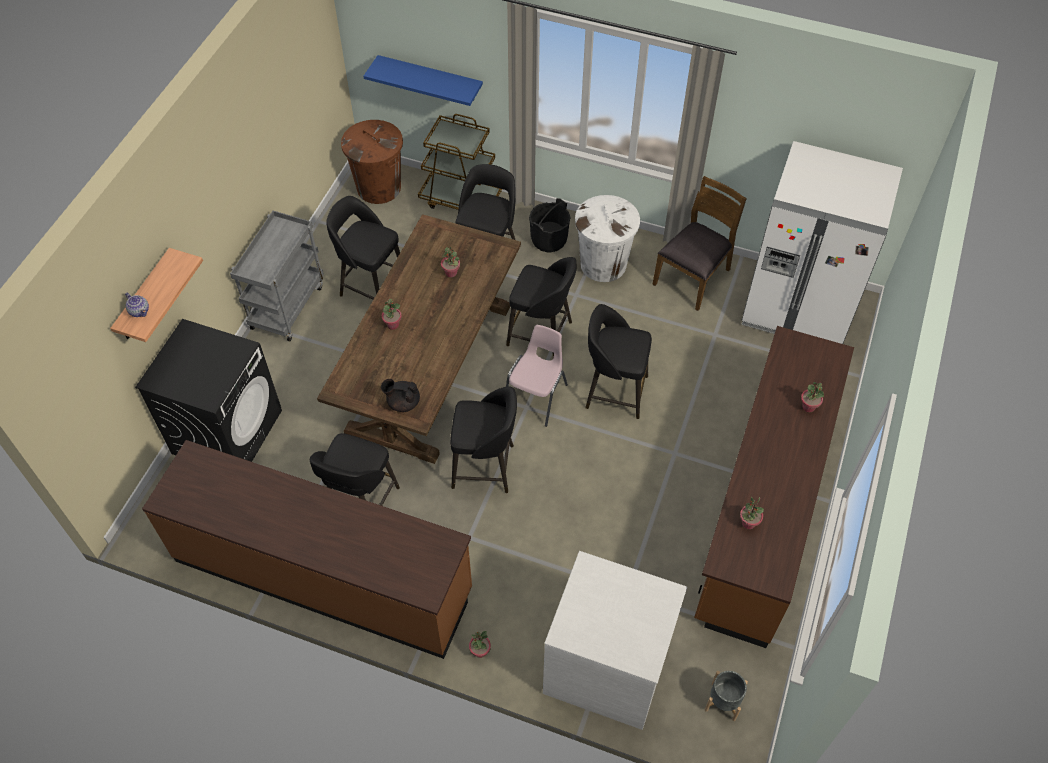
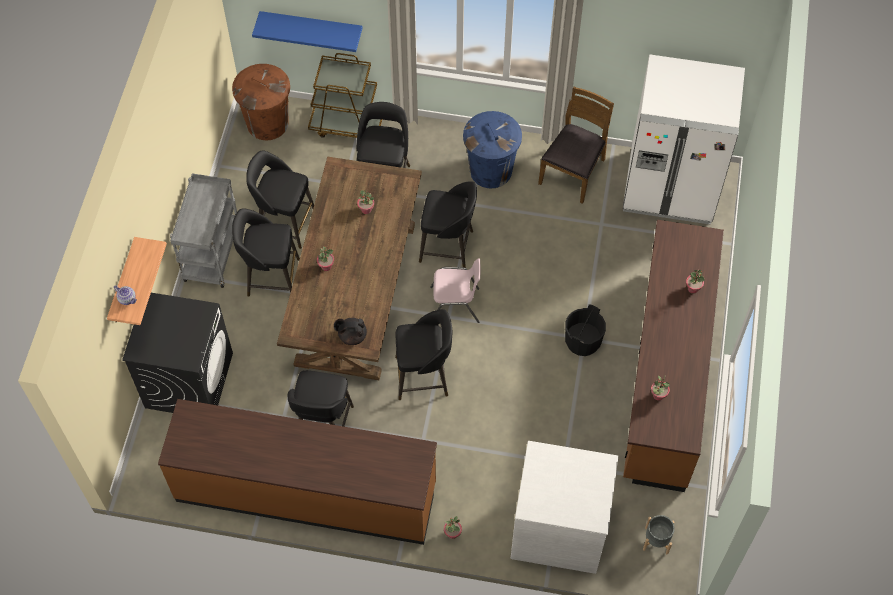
camera: 10 degrees left, 5 degrees up
(537, 396) = (455, 305): pink chair -> pink chair turned 75 degrees clockwise
(549, 240) = (437, 153): black bucket -> black bucket (583, 341)
(603, 264) = (491, 170): white trash can -> blue trash can
(614, 391) = (522, 290): black stool -> black stool (271, 277)

